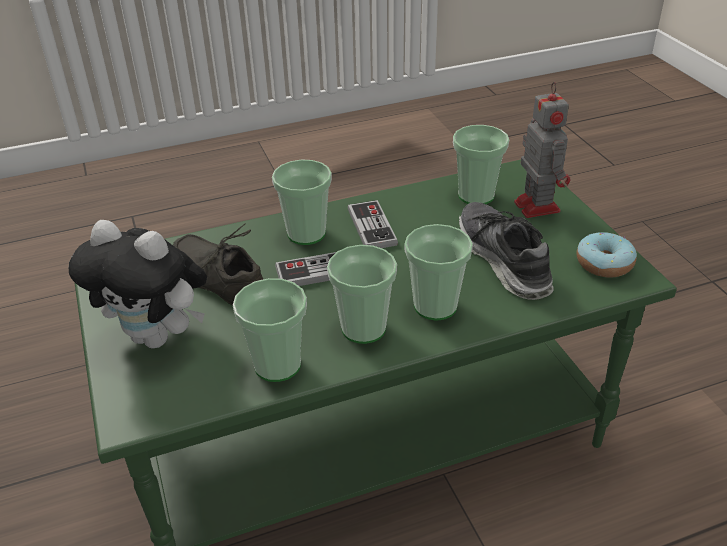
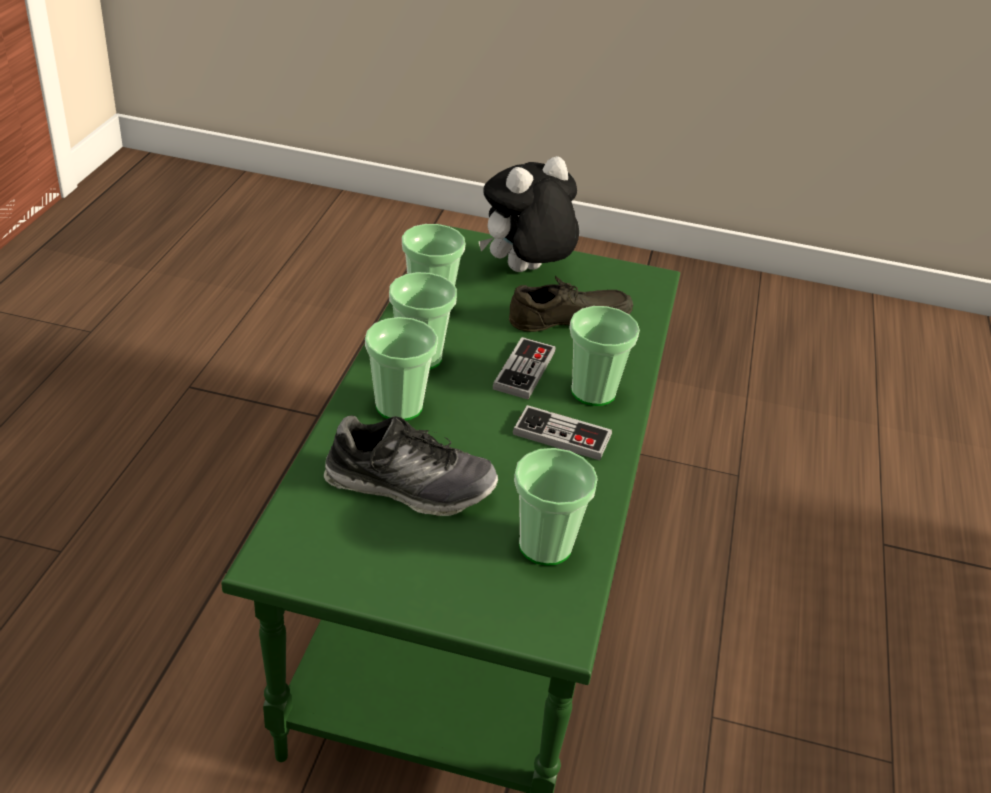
camera: 120 degrees right, 0 degrees up
(536, 205) = (473, 581): toy robot -> none
(604, 264) = (317, 553): donut -> none

